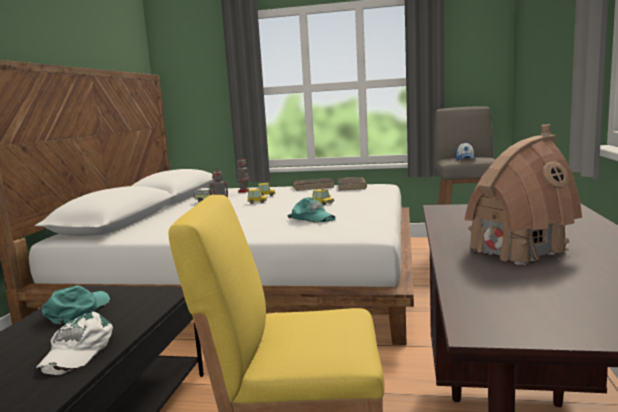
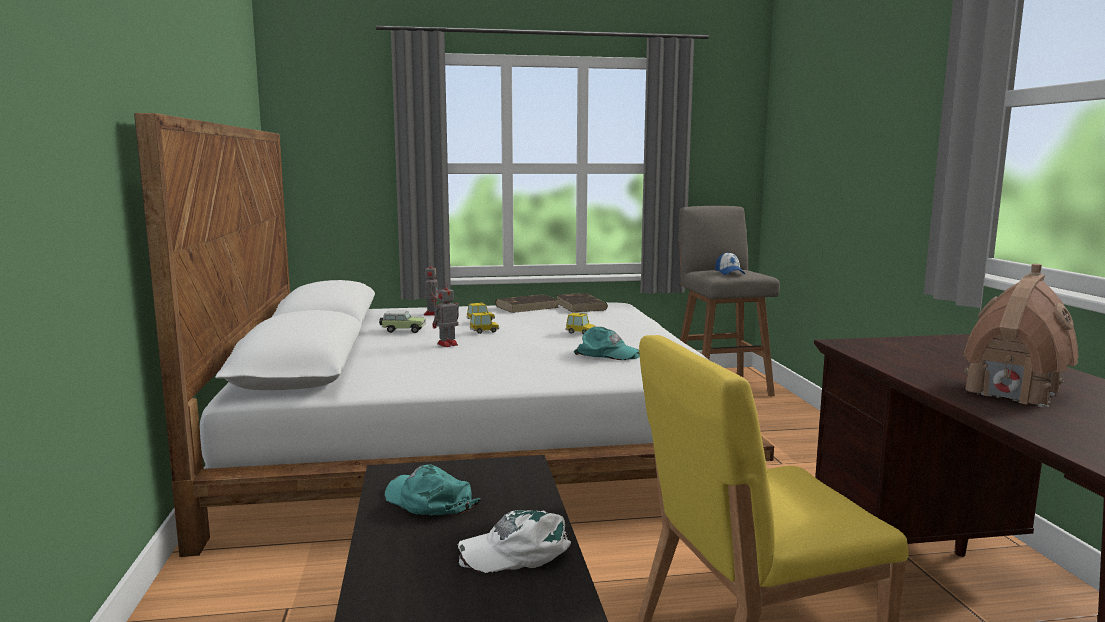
camera: 20 degrees left, 0 degrees up
(76, 351) = (517, 551): white cap -> white cap turned 90 degrees clockwise
(78, 311) = (429, 500): turquoise cap -> turquoise cap turned 45 degrees counterclockwise

